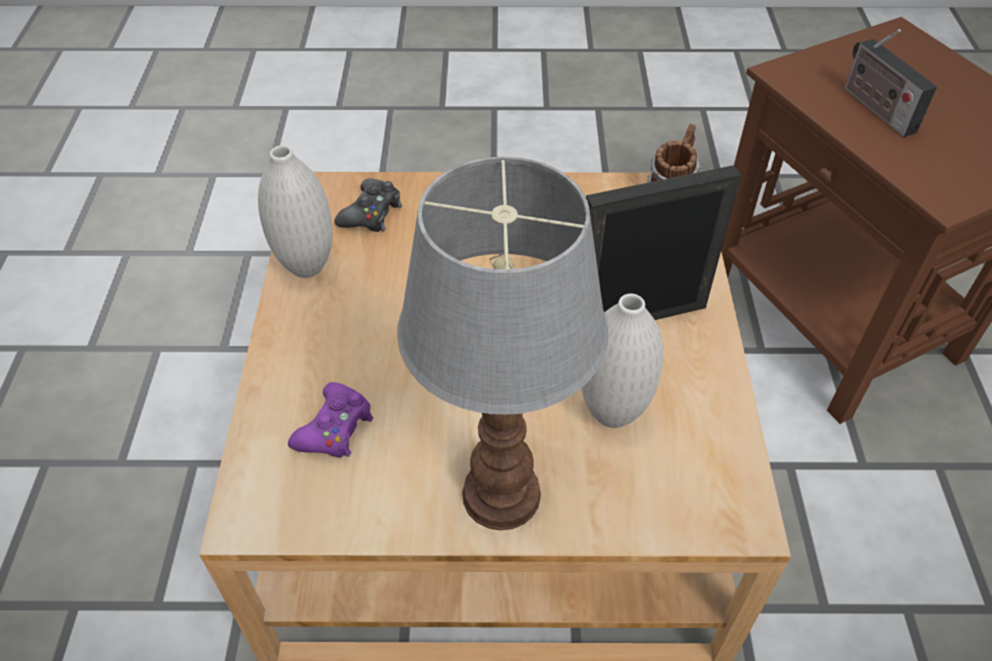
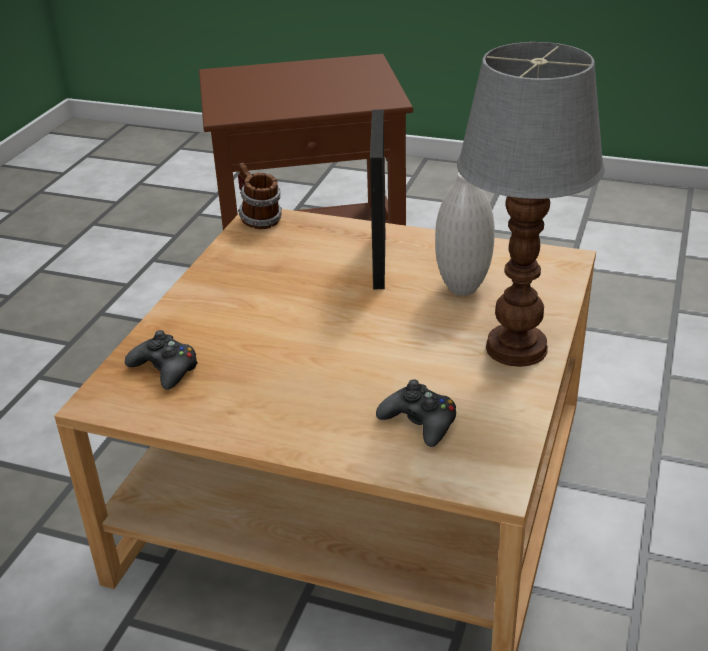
camera: 70 degrees left, 15 degrees down
(307, 267) = (210, 417): white vase -> none
(335, 428) = (420, 422): purple game controller -> black game controller
(875, 108) = (288, 98): radio -> none

